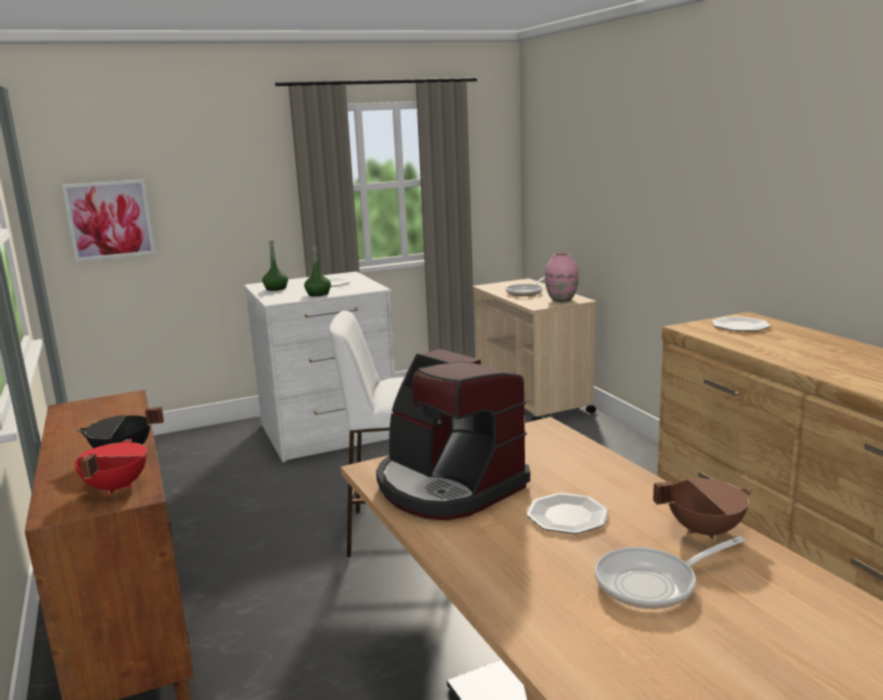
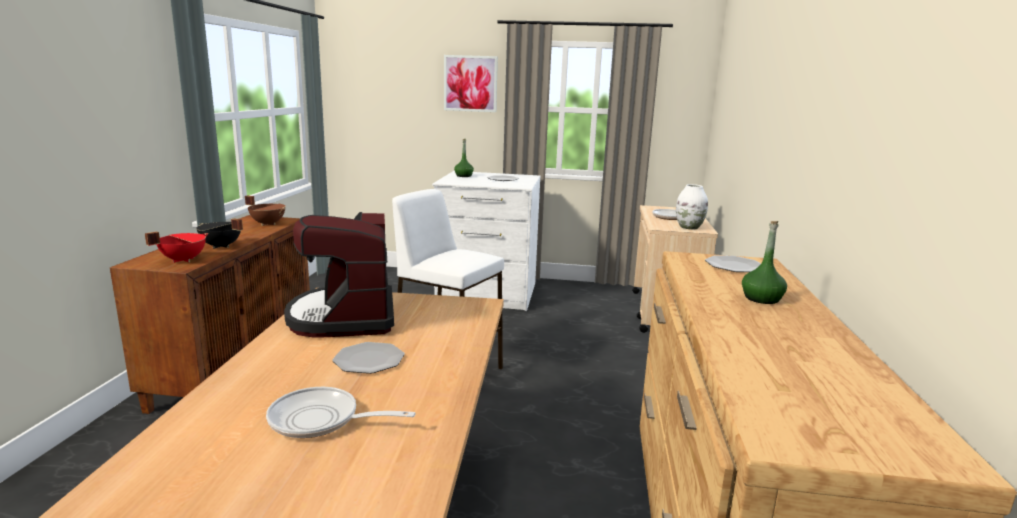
camera: 30 degrees right, 0 degrees up
(110, 220) = (377, 111): picture -> picture (470, 83)
(318, 294) = (479, 183): green bottle -> green bottle (761, 298)
(562, 300) = (689, 227): pink vase -> white vase
(703, 530) = (433, 404): brown cooking pot -> brown cooking pot (268, 224)

